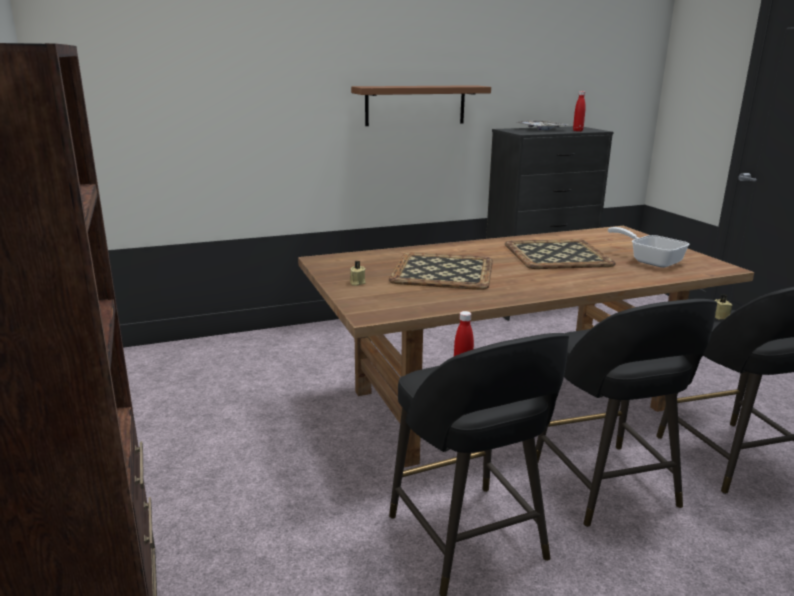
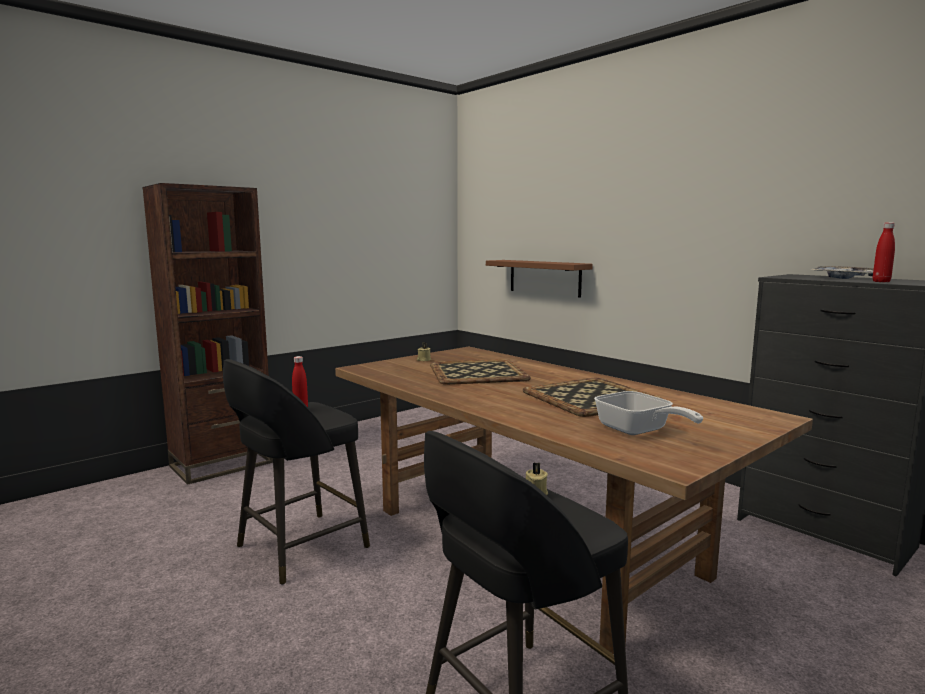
camera: 70 degrees right, 10 degrees down
(415, 105) = (697, 242): brown shelf -> brown shelf (544, 277)
(606, 486) = (400, 609): black stool -> none
(650, 260) = (638, 431): frying pan -> frying pan turned 120 degrees clockwise

